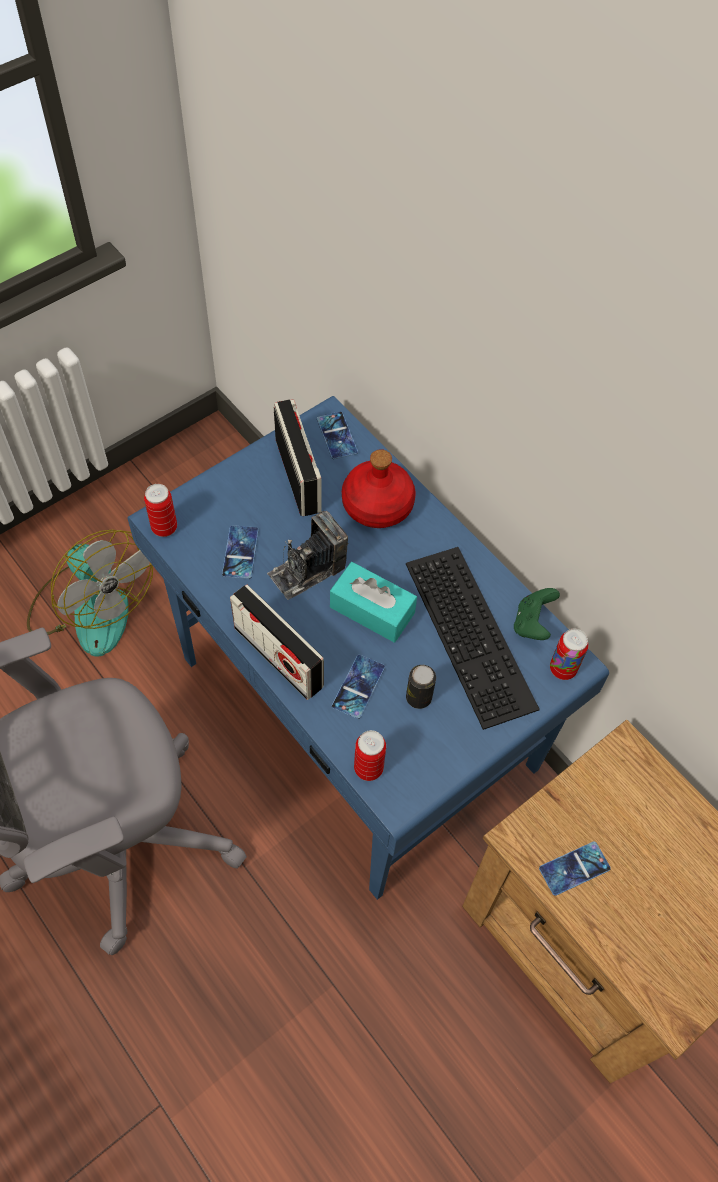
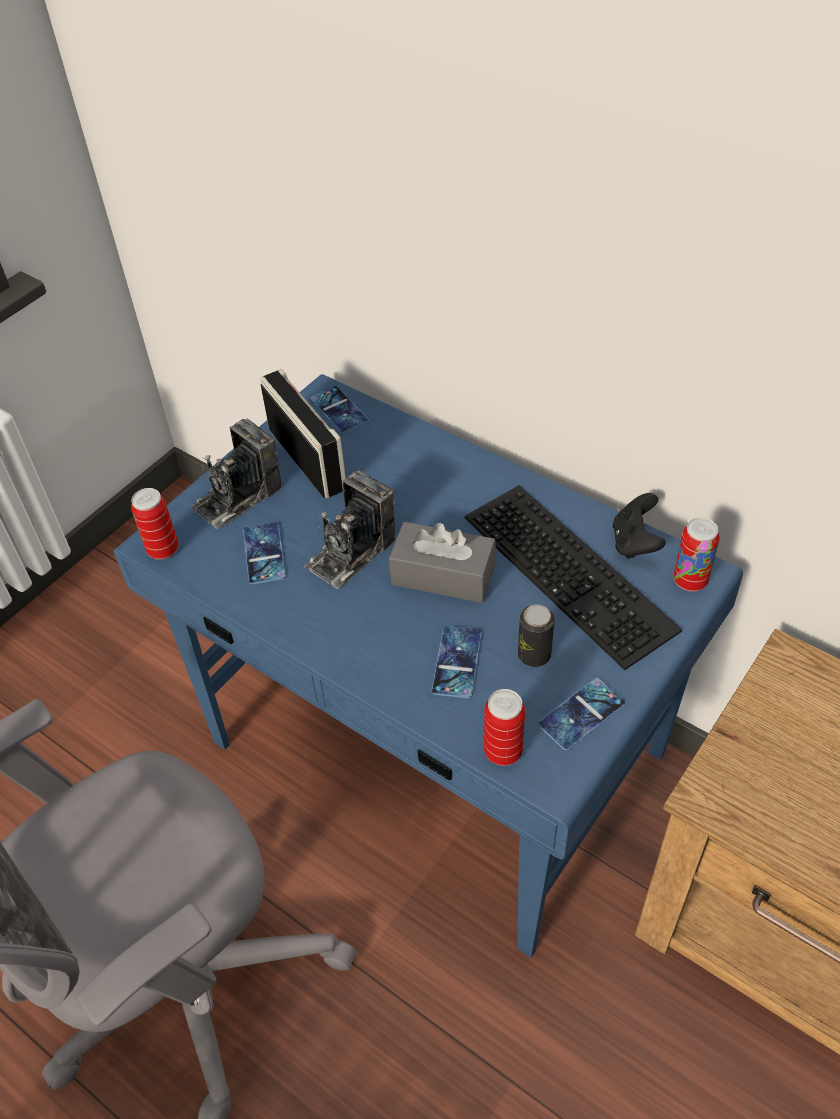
camera: 10 degrees left, 10 degrees down
(91, 607) = (86, 715): fan -> none
(234, 495) = (237, 497): none -> camera
(278, 657) = (347, 654): radio -> none
(372, 610) = (443, 575): turquoise tissue box -> grey tissue box
(377, 506) = (410, 467): red bottle -> none
(532, 623) = (635, 542): green game controller -> black game controller
(574, 868) = (789, 810): phone -> phone (581, 714)

